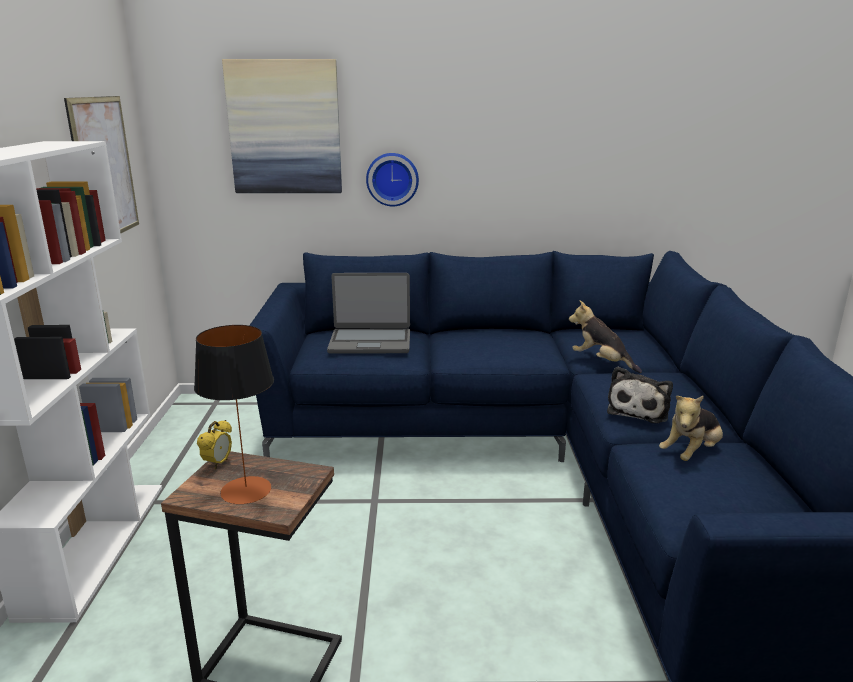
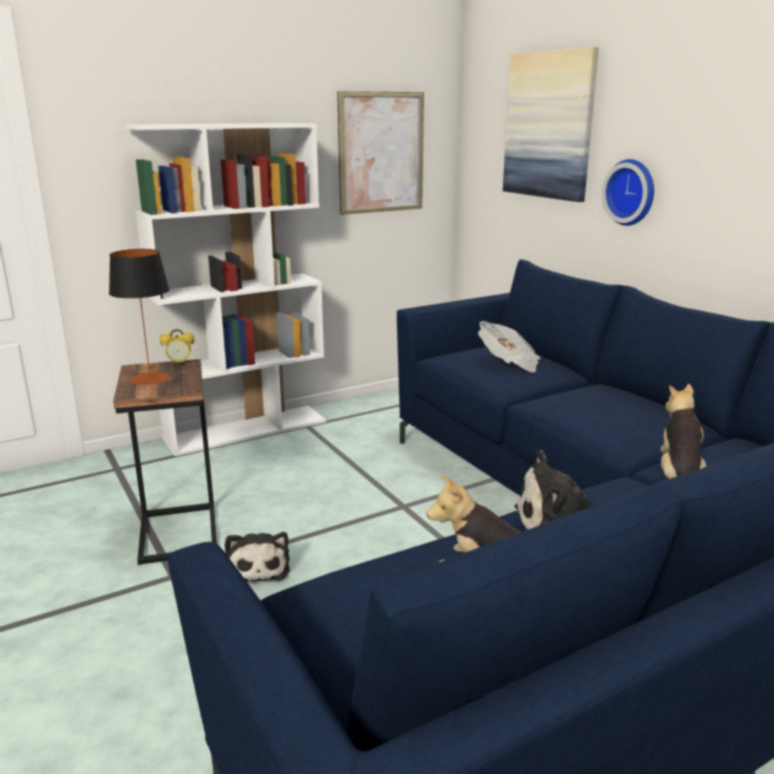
camera: 60 degrees right, 0 degrees up
(370, 342) = (509, 363): laptop -> newspaper
(393, 618) = (257, 568): none -> plush toy

